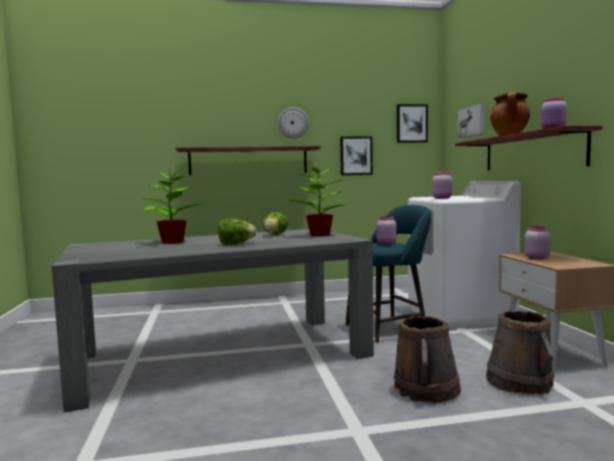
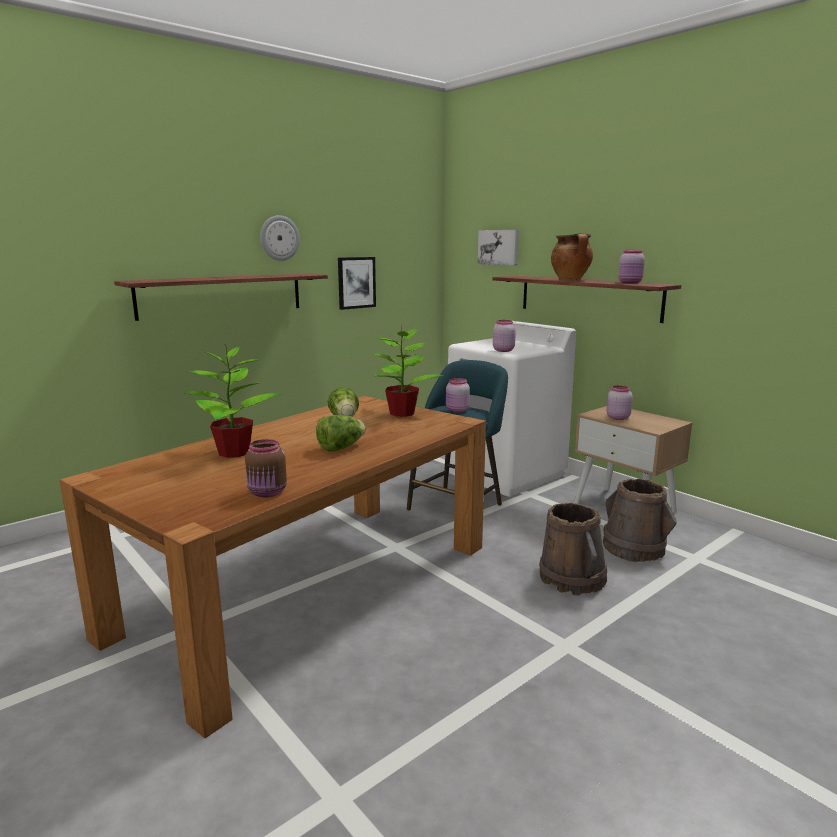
camera: 30 degrees left, 10 degrees up
(143, 255) = (268, 493): none -> brown jar
(221, 355) = (310, 588): grey dining table -> brown dining table
(411, 123) = (415, 239): picture -> none

